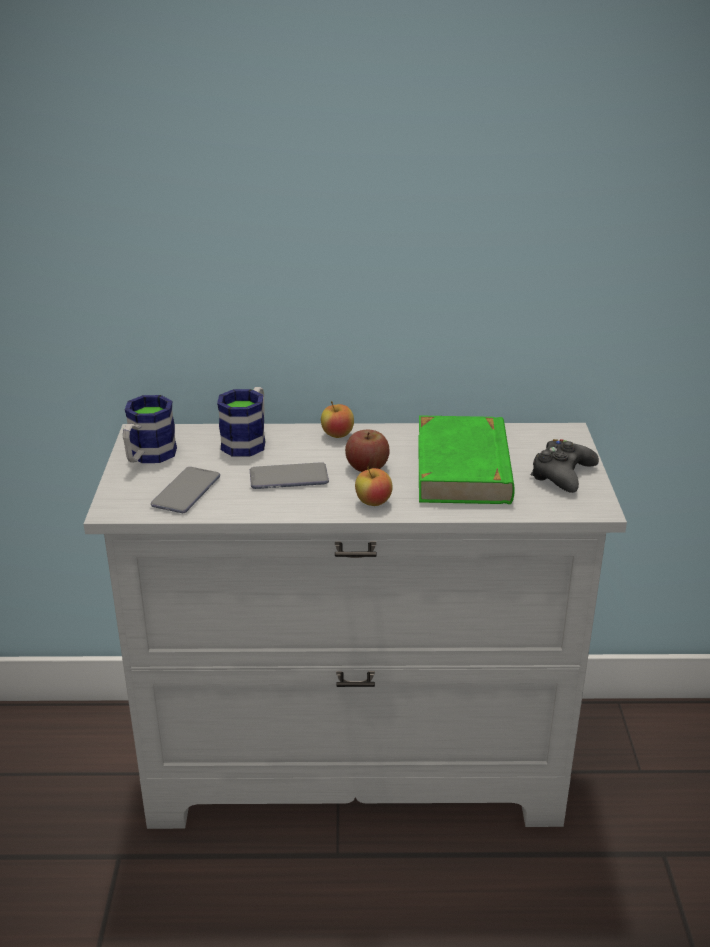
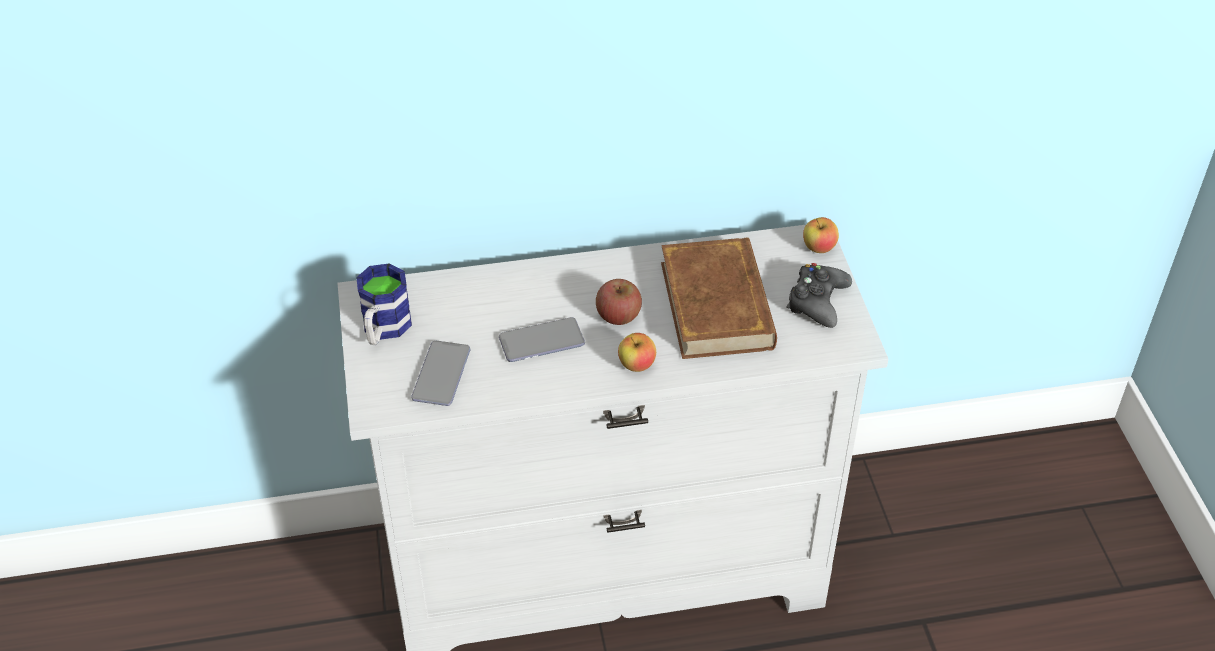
camera: 10 degrees left, 15 degrees up
(248, 441) = (483, 292): mug -> none
(337, 435) = (575, 272): apple -> apple (819, 248)
(464, 468) = (717, 304): green book -> brown book

